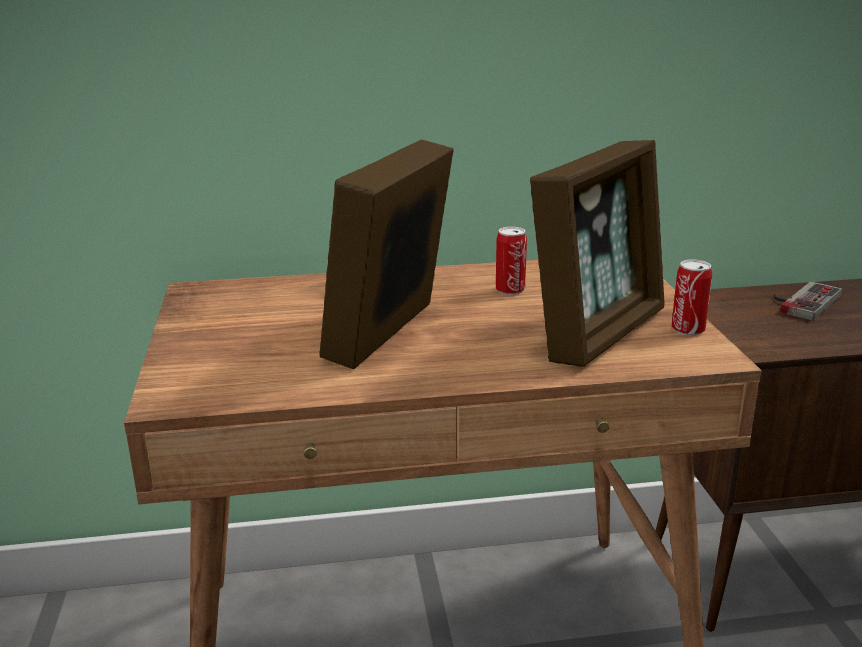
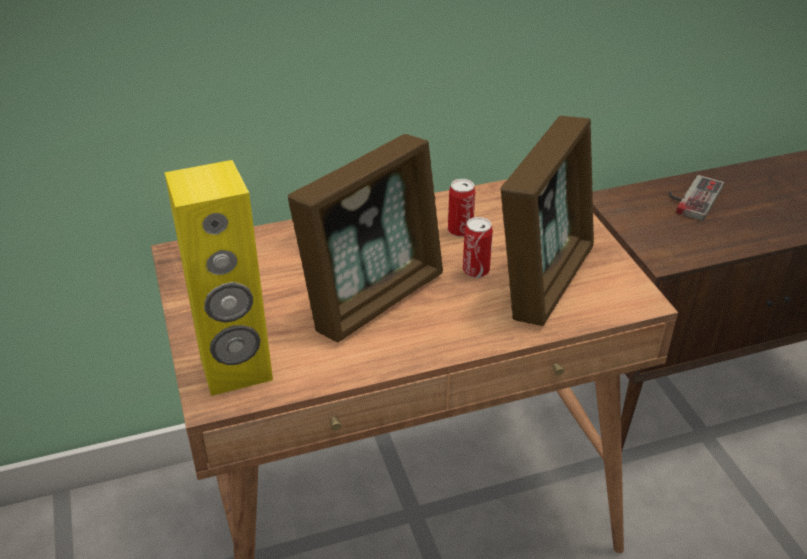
camera: 10 degrees left, 15 degrees up
(206, 379) = (236, 369): none -> yellow speaker
(390, 334) = (374, 297): picture frame -> picture frame turned 150 degrees counterclockwise
(688, 329) = (615, 269): can -> can (476, 270)

